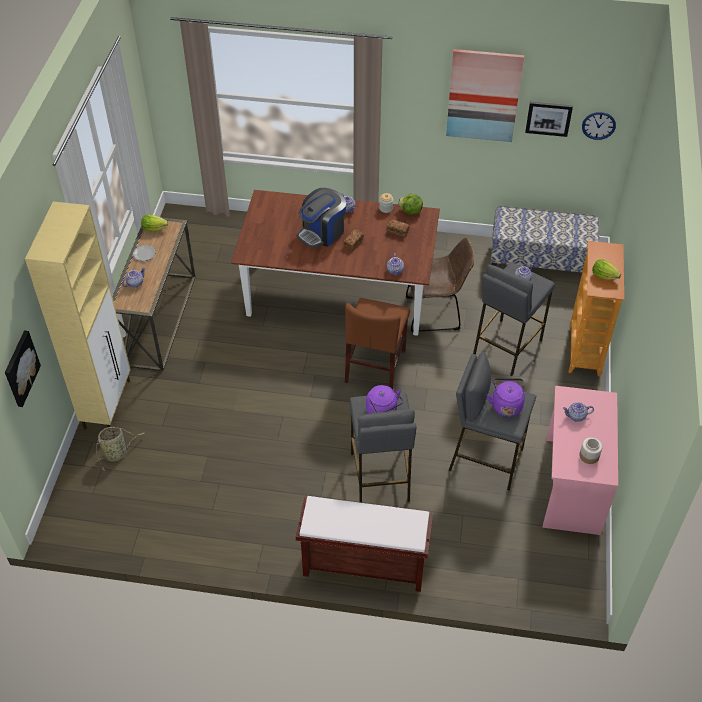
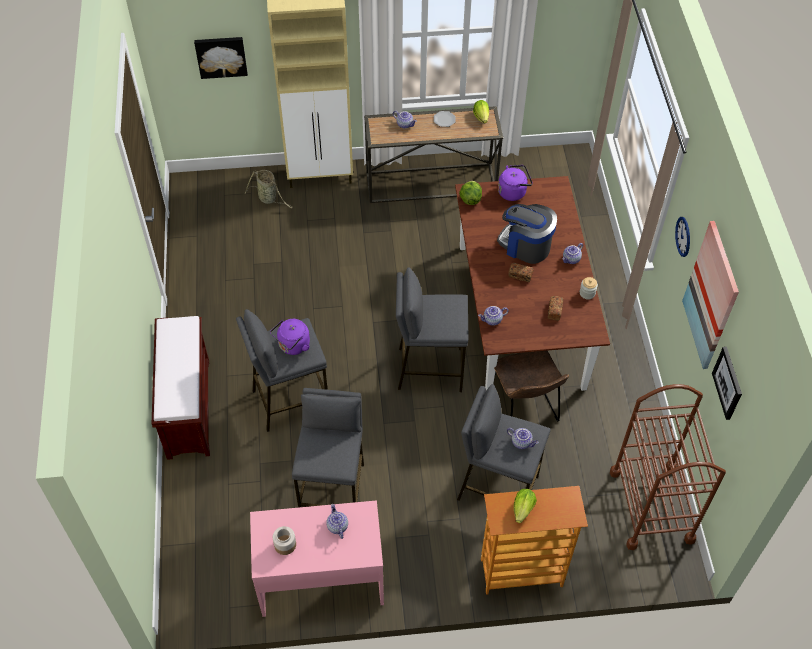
camera: 75 degrees right, 5 degrees up
(375, 366) = (429, 369): brown chair -> grey stool
(410, 211) = (591, 316): lettuce -> lettuce (470, 199)
(506, 405) = (329, 452): purple kettle -> purple kettle (513, 192)
(540, 261) = (651, 505): bench -> brown cart
(598, 125) = (745, 443): wall clock -> wall clock (683, 236)

